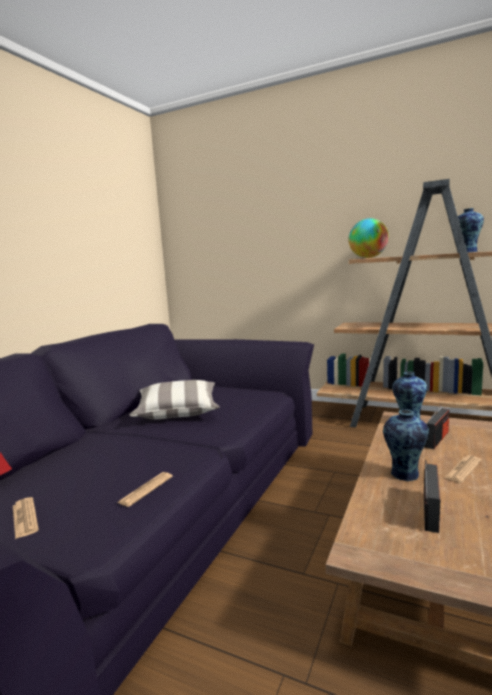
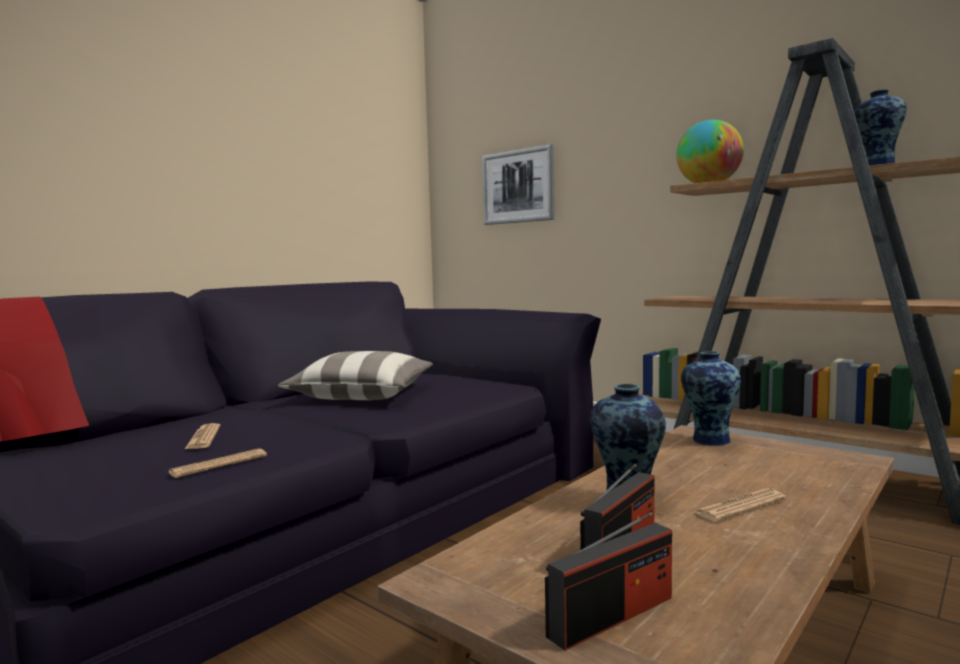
camera: 15 degrees right, 5 degrees down
(25, 518) = (49, 473): newspaper -> newspaper (203, 438)
(231, 250) = (518, 186): none -> picture
(437, 439) = (735, 465): radio -> radio (612, 616)

